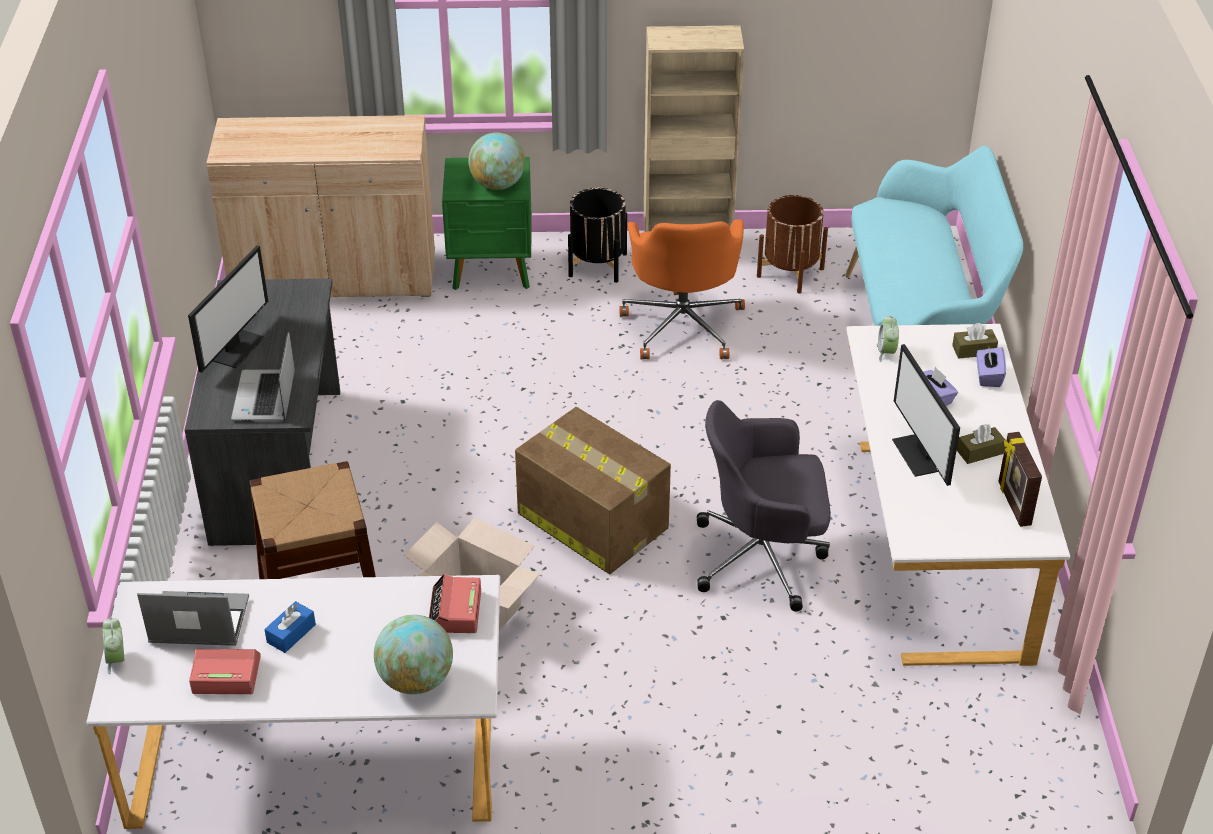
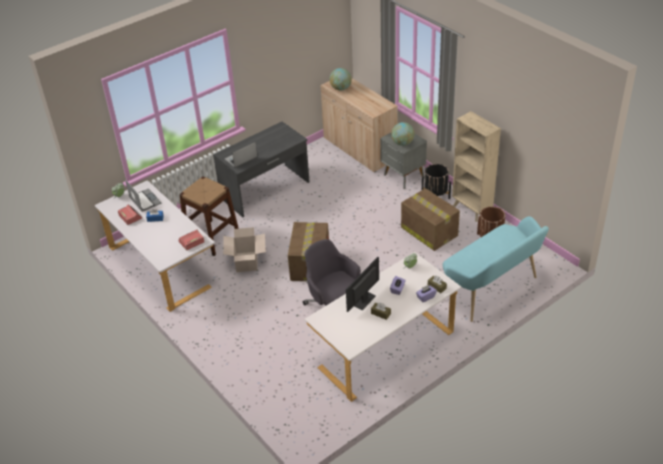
camera: 55 degrees right, 0 degrees up
(235, 347) = (256, 141): monitor -> none
(416, 680) = (158, 250): globe -> globe (341, 88)
(493, 270) = (404, 176): green nightstand -> grey nightstand
(683, 325) = (428, 231): orange office chair -> cardboard box
(1013, 504) = (361, 334): picture frame -> none

